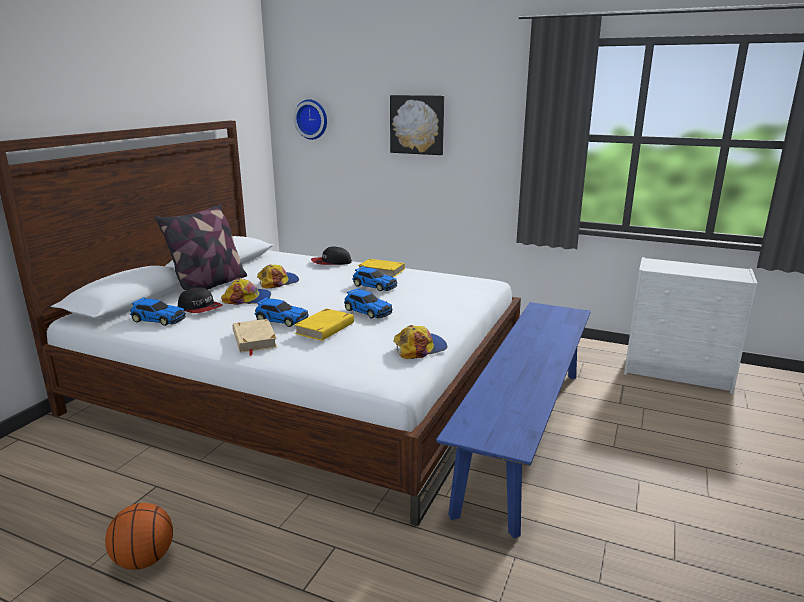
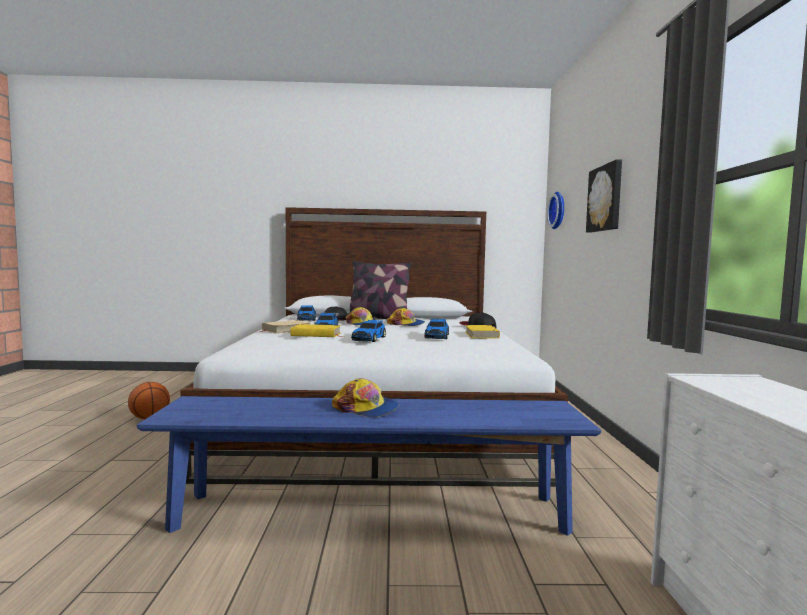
camera: 65 degrees right, 15 degrees down
(420, 348) = (299, 353): cap -> cap (366, 409)

